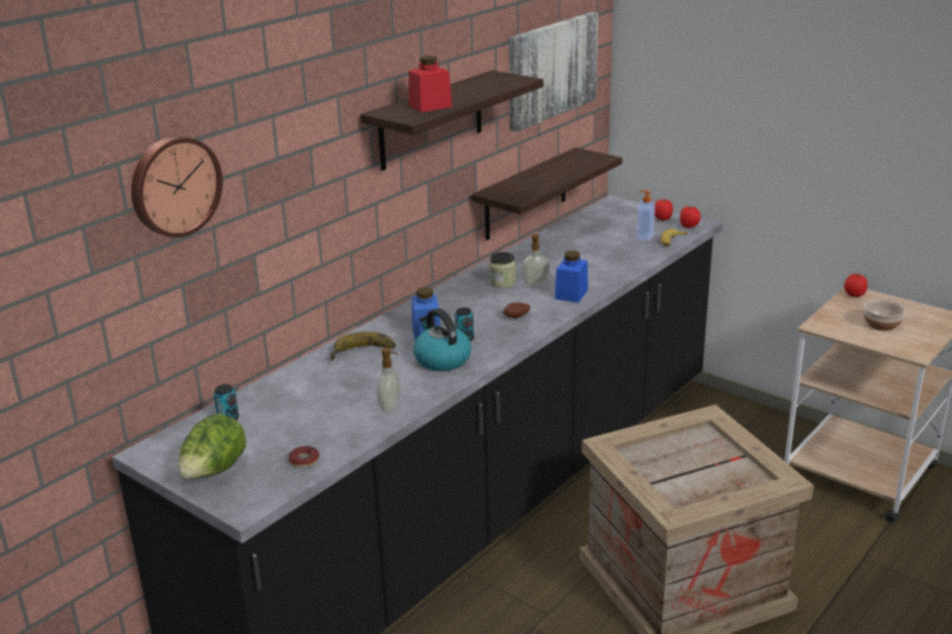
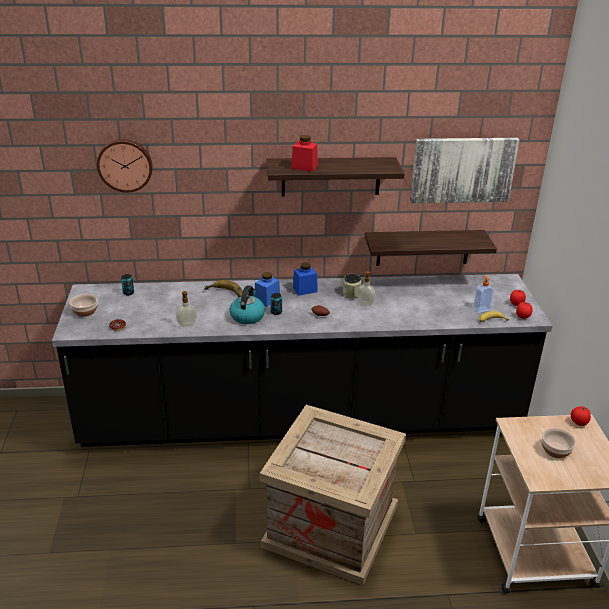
camera: 45 degrees right, 5 degrees up
(214, 472) = (85, 312): lettuce -> bowl
(571, 294) = (371, 319): blue jar -> blue jar (305, 289)

